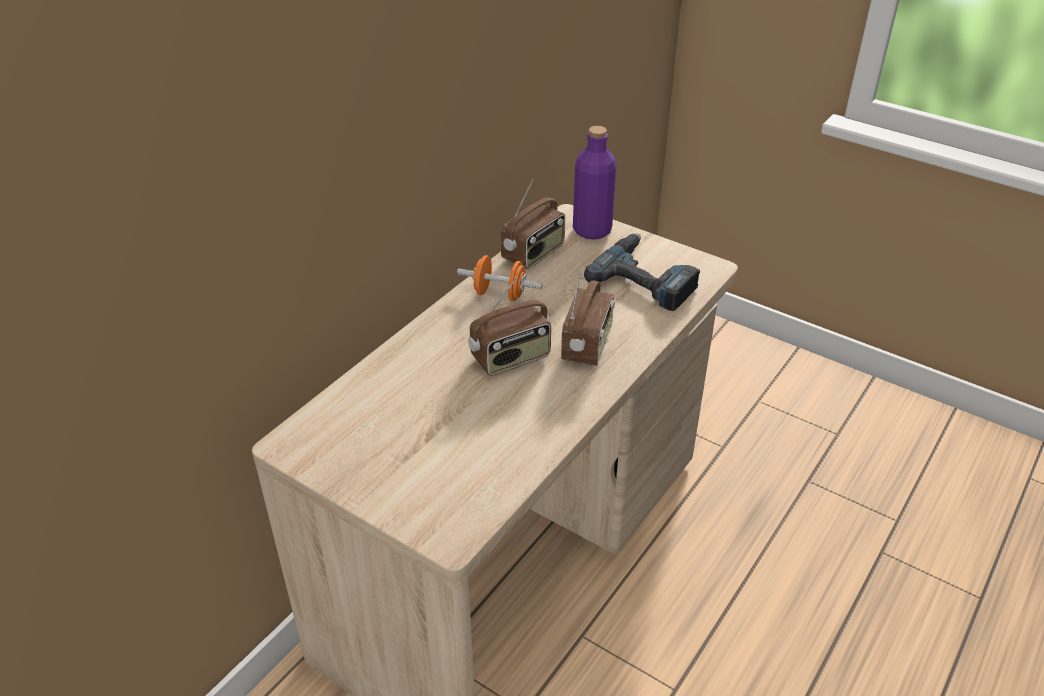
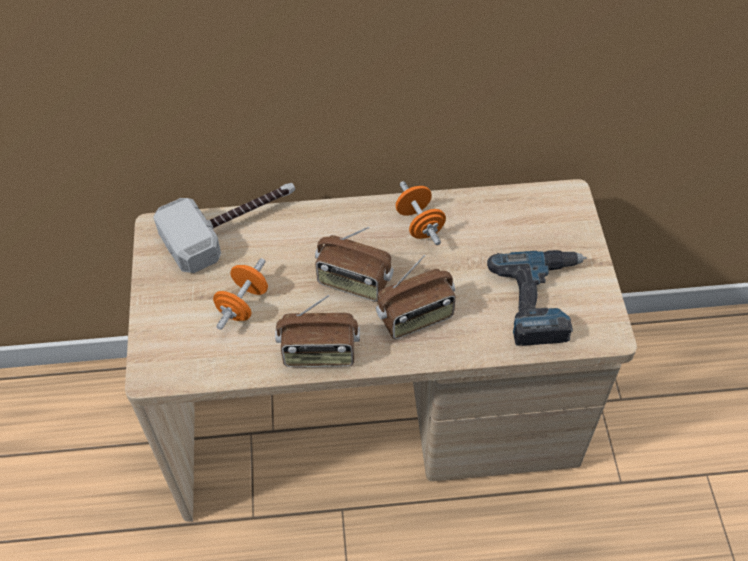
camera: 50 degrees right, 15 degrees up
(355, 394) = (233, 226): none -> hammer
(449, 434) = (243, 304): none -> orange dumbbell
(534, 254) = (492, 209): radio -> radio (319, 354)
(592, 230) = (567, 223): purple bottle -> none

